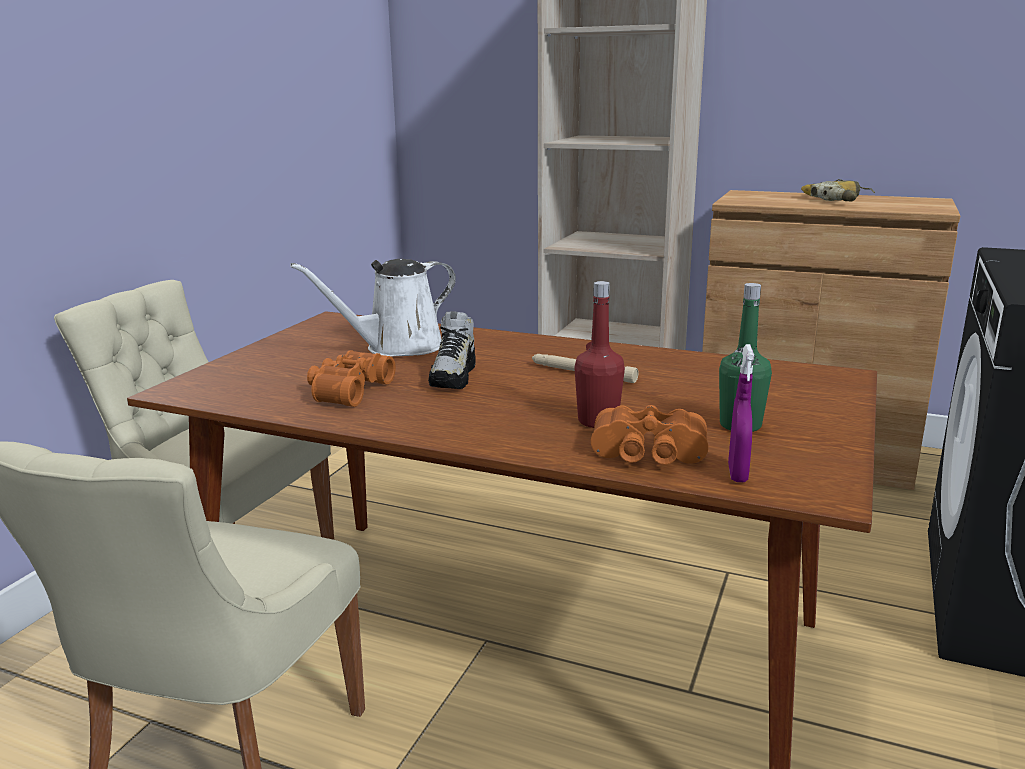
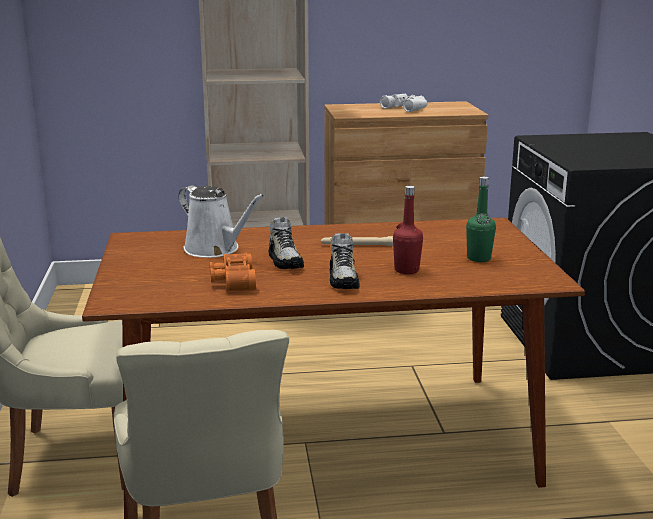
camera: 30 degrees left, 0 degrees up
(397, 348) = (215, 249): white watering can -> white watering can turned 75 degrees counterclockwise
(486, 417) = (343, 280): none -> shoe
(648, 455) = (456, 282): orange binoculars -> none
(737, 474) = (507, 281): purple spray bottle -> none
(840, 200) = (407, 108): power drill -> white binoculars

